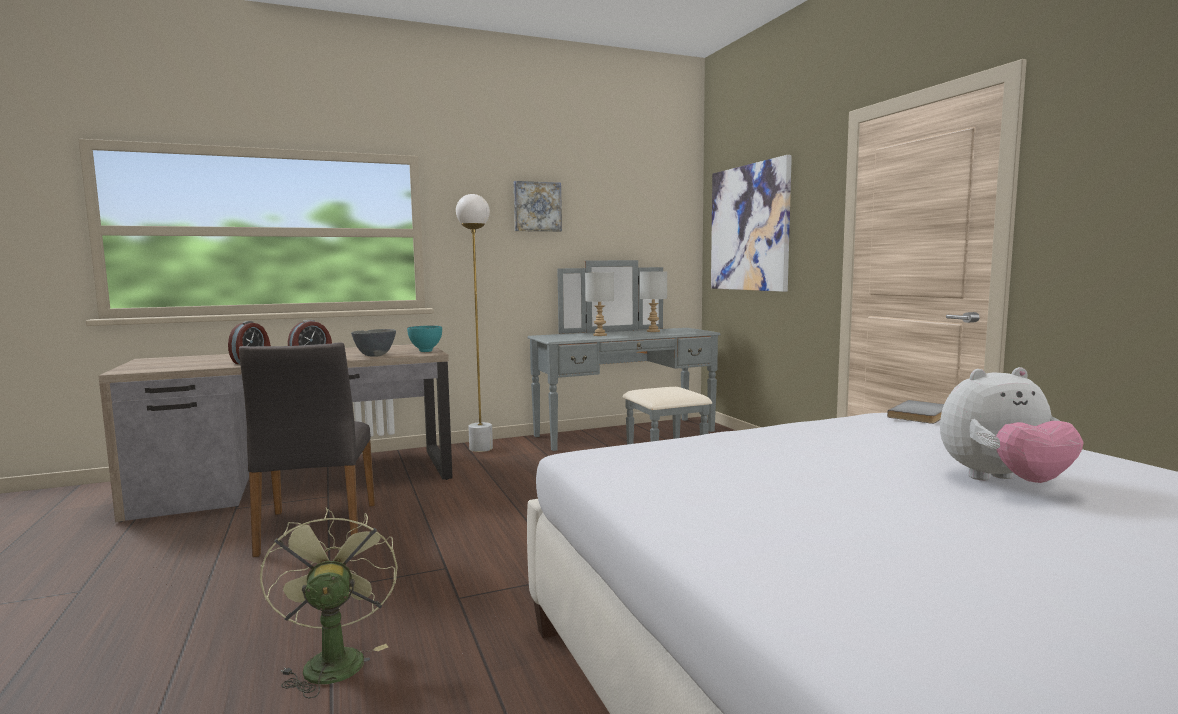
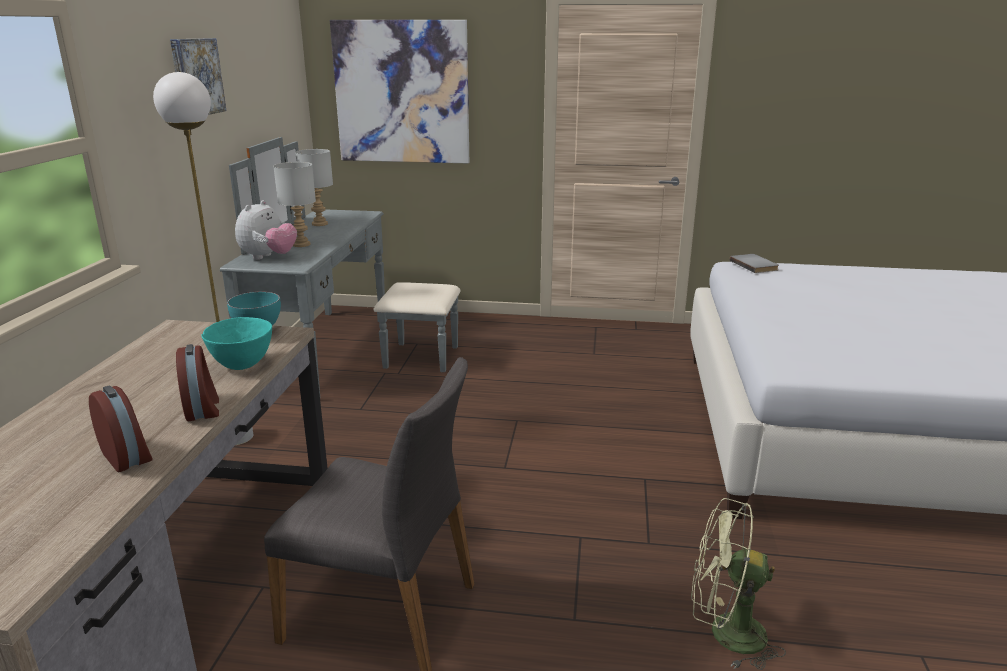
camera: 60 degrees left, 15 degrees up
(374, 356) = (241, 366): grey bowl -> turquoise bowl
(1002, 482) = (902, 298): plush toy -> plush toy (268, 257)

